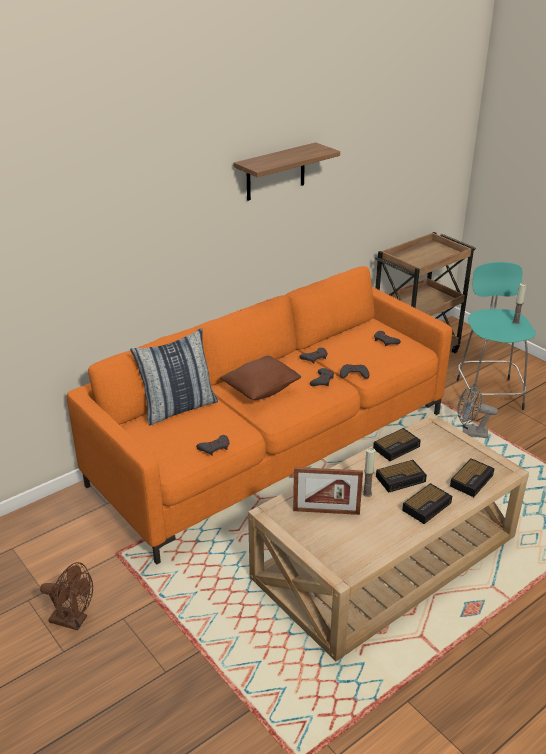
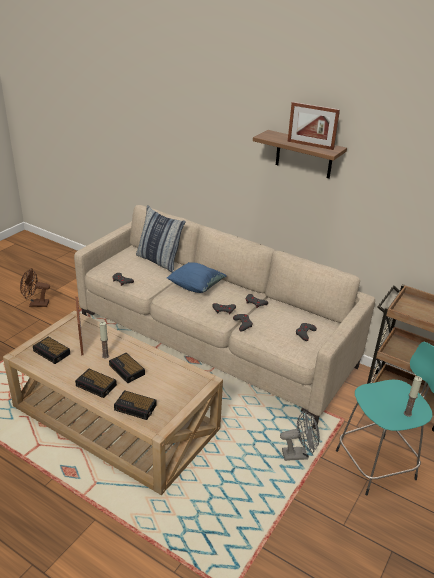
camera: 70 degrees right, 0 degrees up
(73, 620) = (35, 304): brown fan -> brown fan turned 90 degrees clockwise
(261, 390) = (196, 287): brown pillow -> blue pillow
(273, 448) = (214, 343): orange sofa -> beige sofa
(301, 153) = (310, 145): none -> picture frame
(397, 447) = (165, 363): alarm clock -> alarm clock (52, 353)
(470, 433) = (299, 454): grey fan -> grey fan turned 90 degrees clockwise

